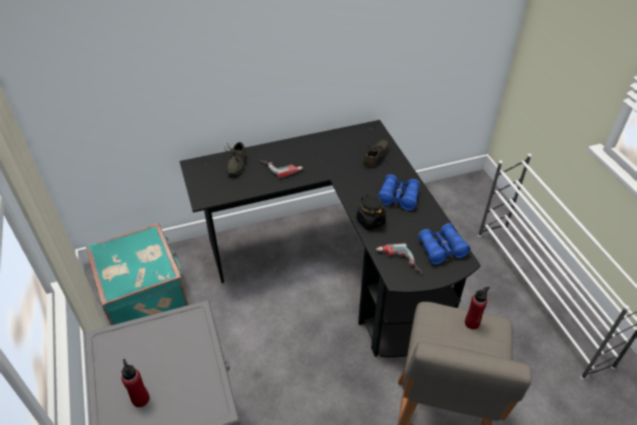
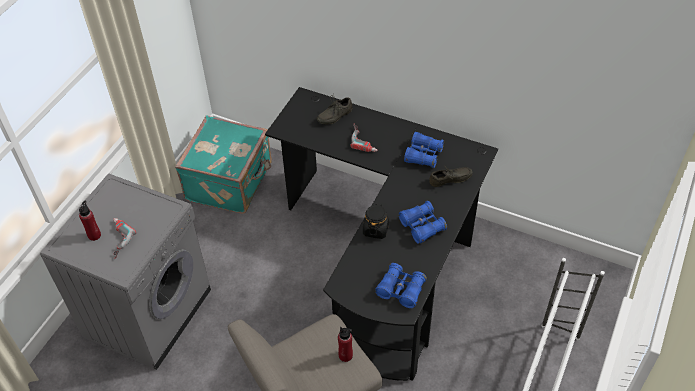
camera: 45 degrees right, 5 degrees up
(337, 152) = (423, 155): none -> blue binoculars
(397, 262) = (355, 274): power drill -> power drill (116, 239)

